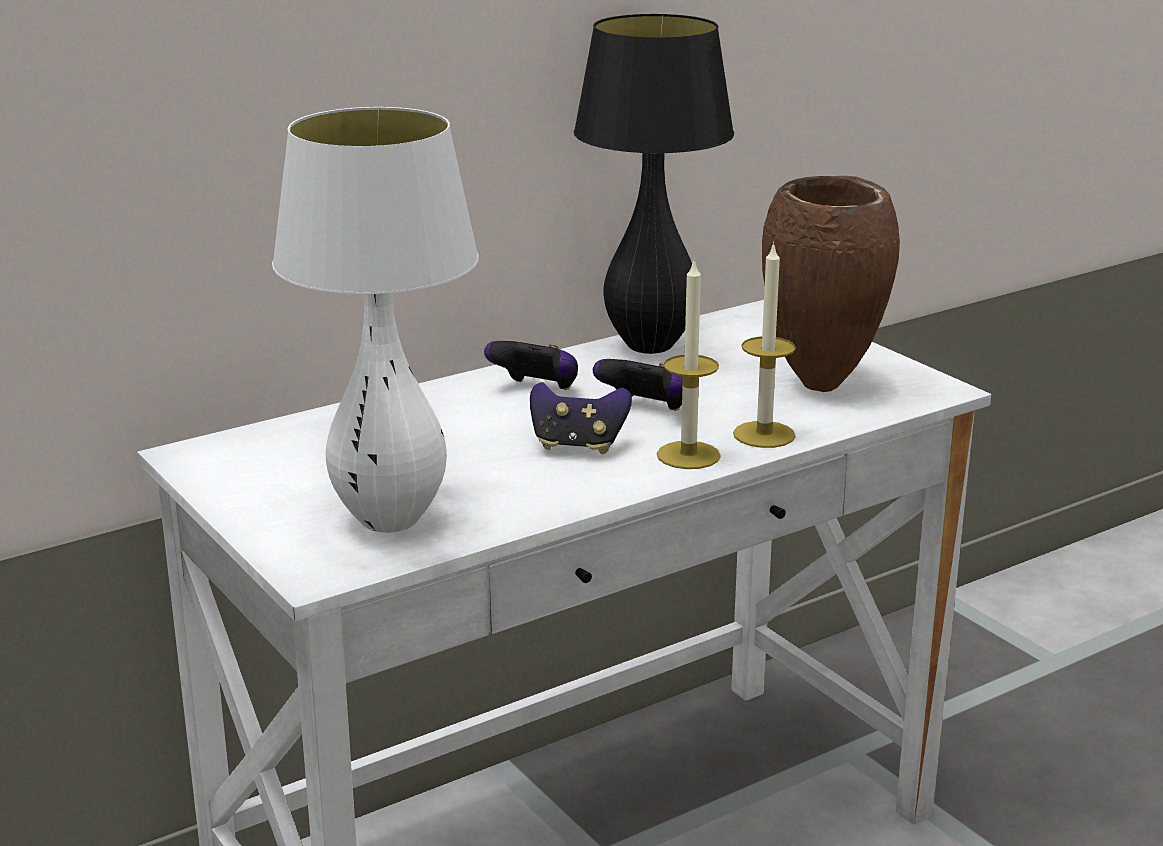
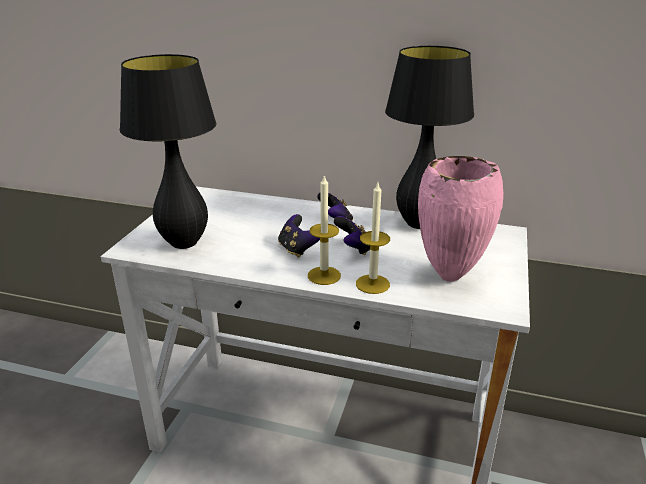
camera: 50 degrees right, 5 degrees up
(389, 520) = (184, 243): white table lamp -> black table lamp
(823, 386) = (450, 277): brown vase -> pink vase

